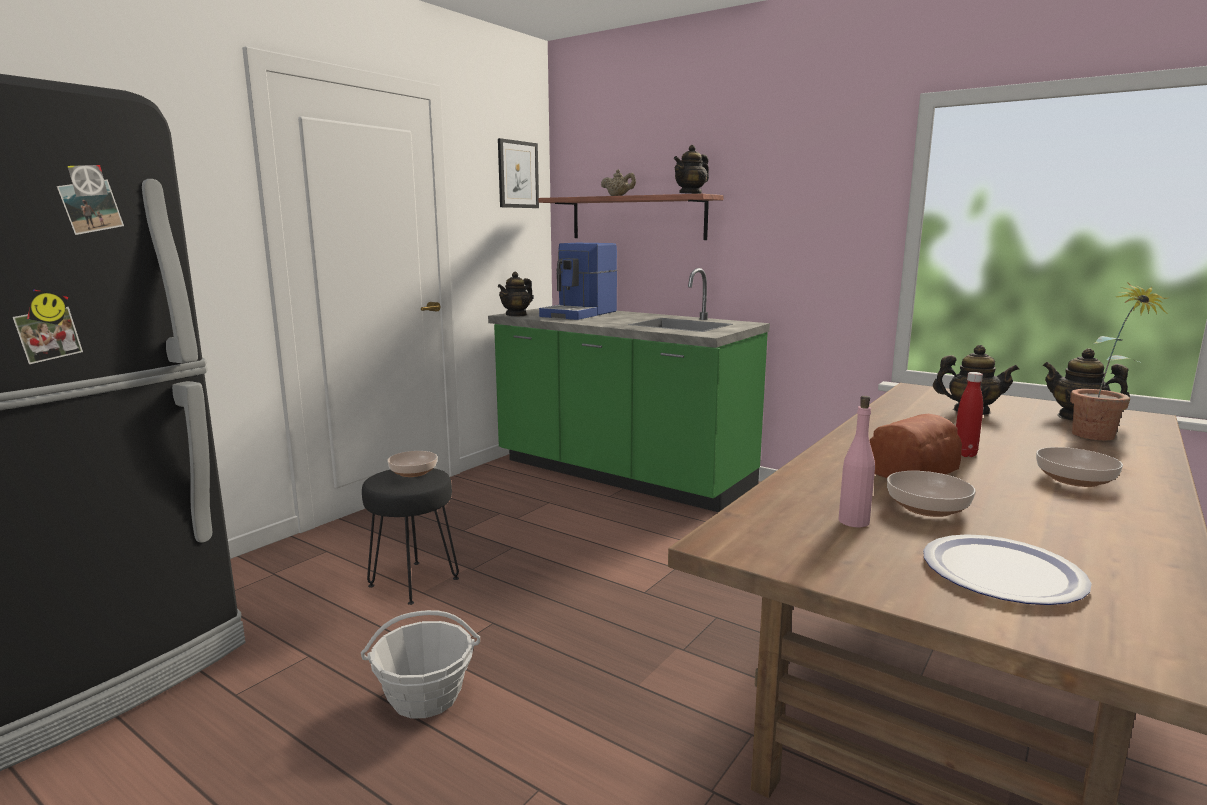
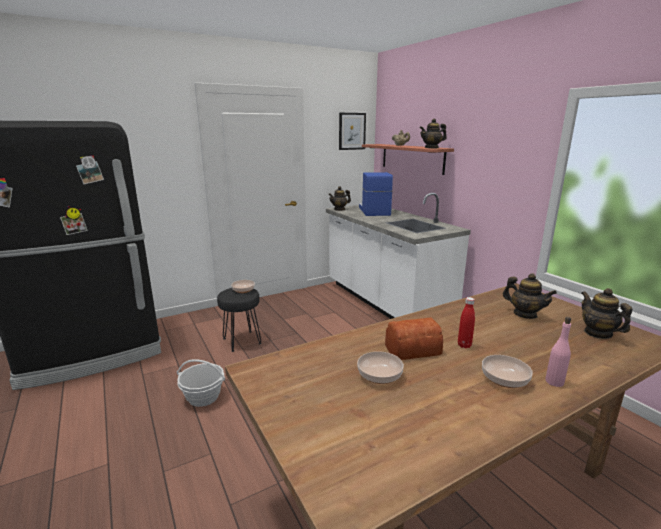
camera: 25 degrees right, 5 degrees up
(580, 314) = (373, 211): coffee machine -> coffee machine turned 120 degrees clockwise
(622, 474) = (385, 302): green counter -> white counter
(853, 521) = (327, 374): pink bottle -> pink bottle (554, 381)
(1001, 572) = (350, 425): plate -> none
(1099, 438) = (582, 353): potted plant -> none

